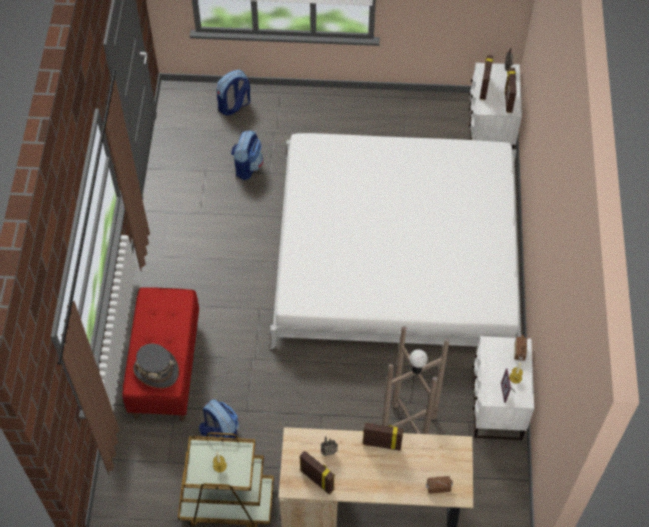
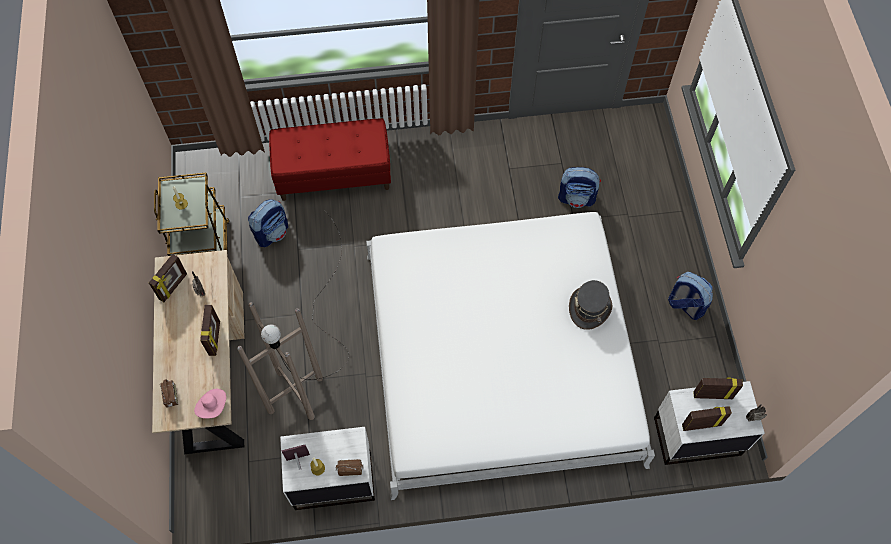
camera: 80 degrees right, 5 degrees up
(156, 370) = (297, 149): grey hat -> grey hat (589, 308)
(234, 106) = (650, 172): backpack -> backpack (685, 305)
(453, 450) = (213, 406): none -> pink hat

